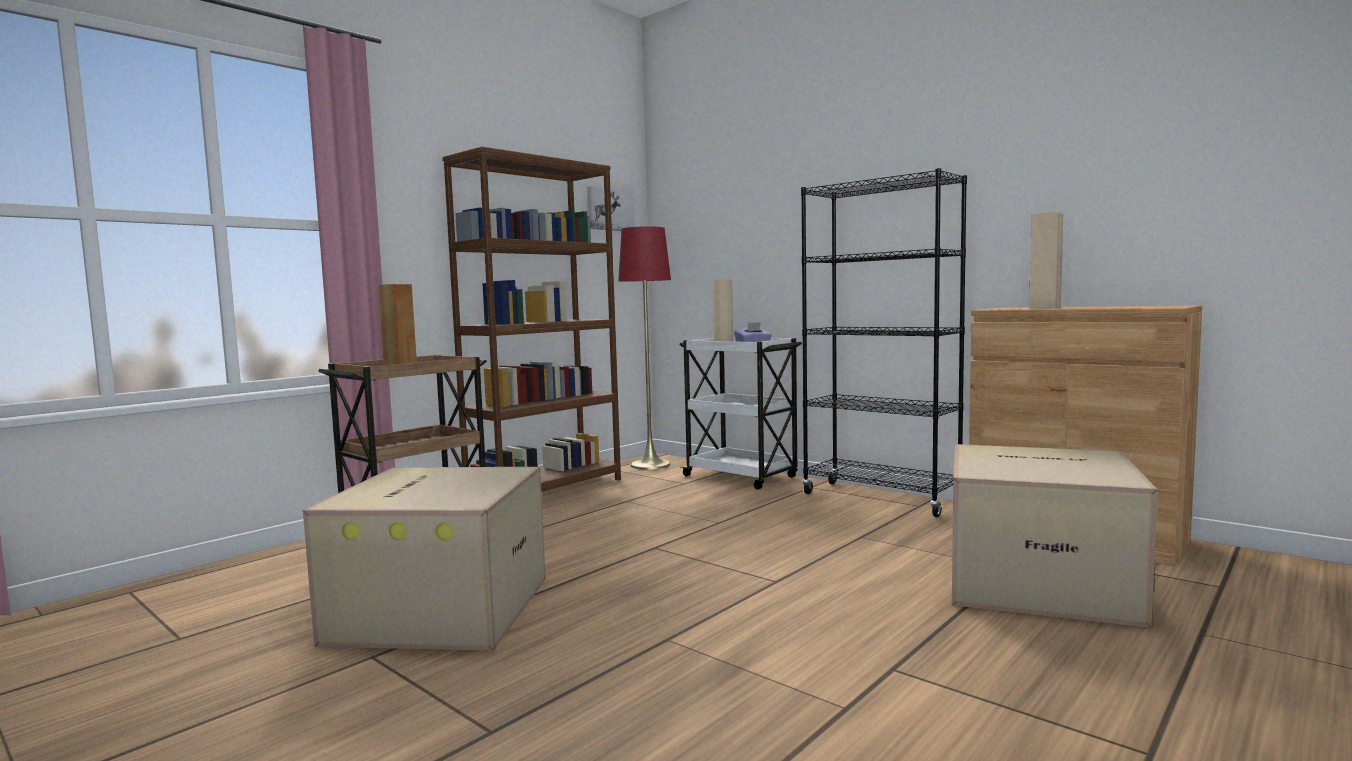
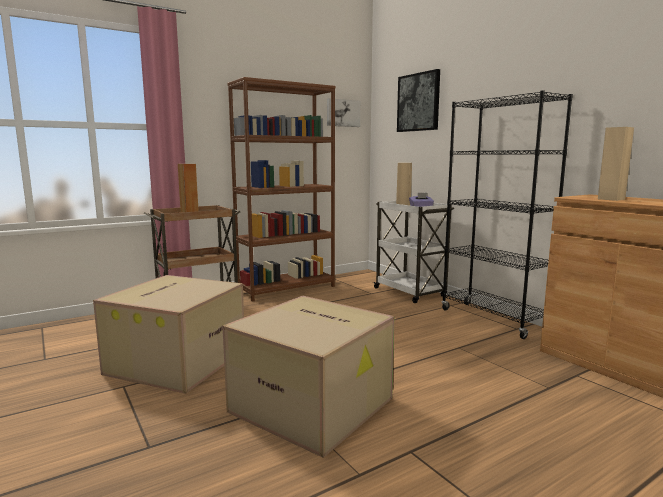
camera: 15 degrees right, 5 degrees up
(650, 465) = (359, 278): red floor lamp -> none
(730, 192) = (418, 102): none -> picture
(1041, 582) = (565, 402): cardboard box -> cardboard box (314, 404)

